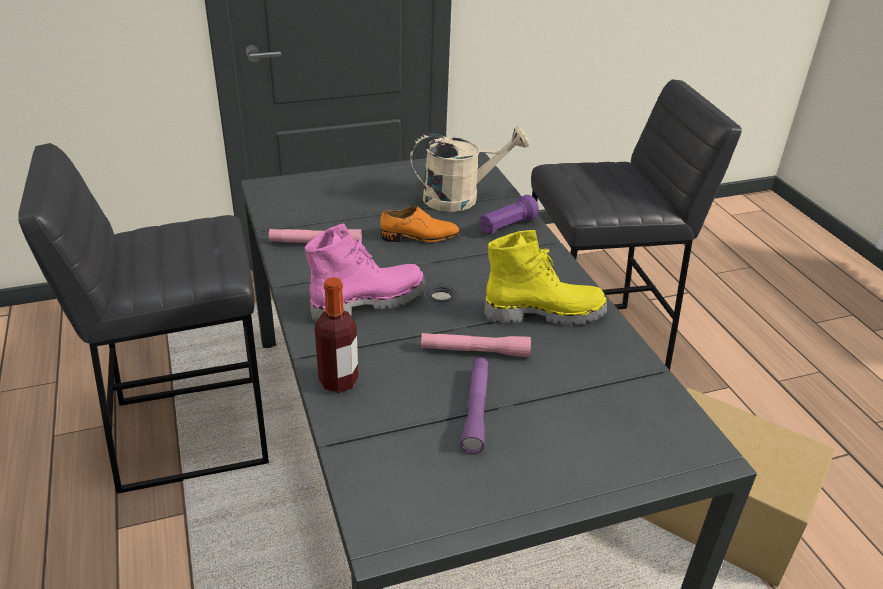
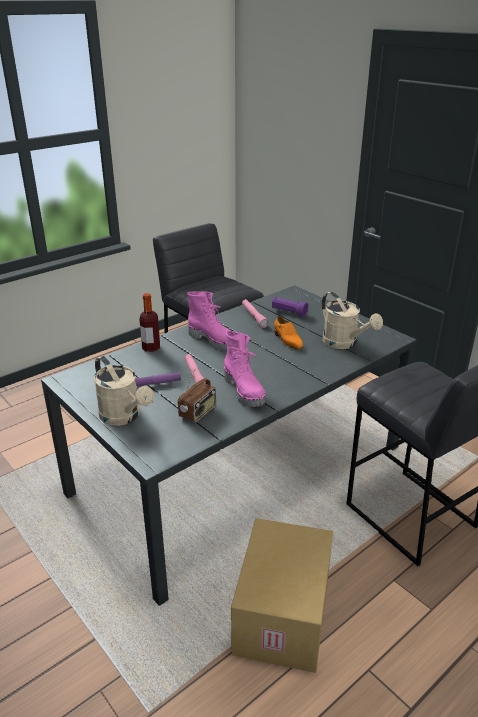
camera: 70 degrees right, 5 degrees down
(506, 226) = (326, 363): purple flashlight -> purple flashlight (288, 312)
(544, 313) = (245, 390): yellow boot -> pink boot
(569, 465) = (124, 417): none -> beige watering can
(587, 374) = (198, 412): none -> radio

